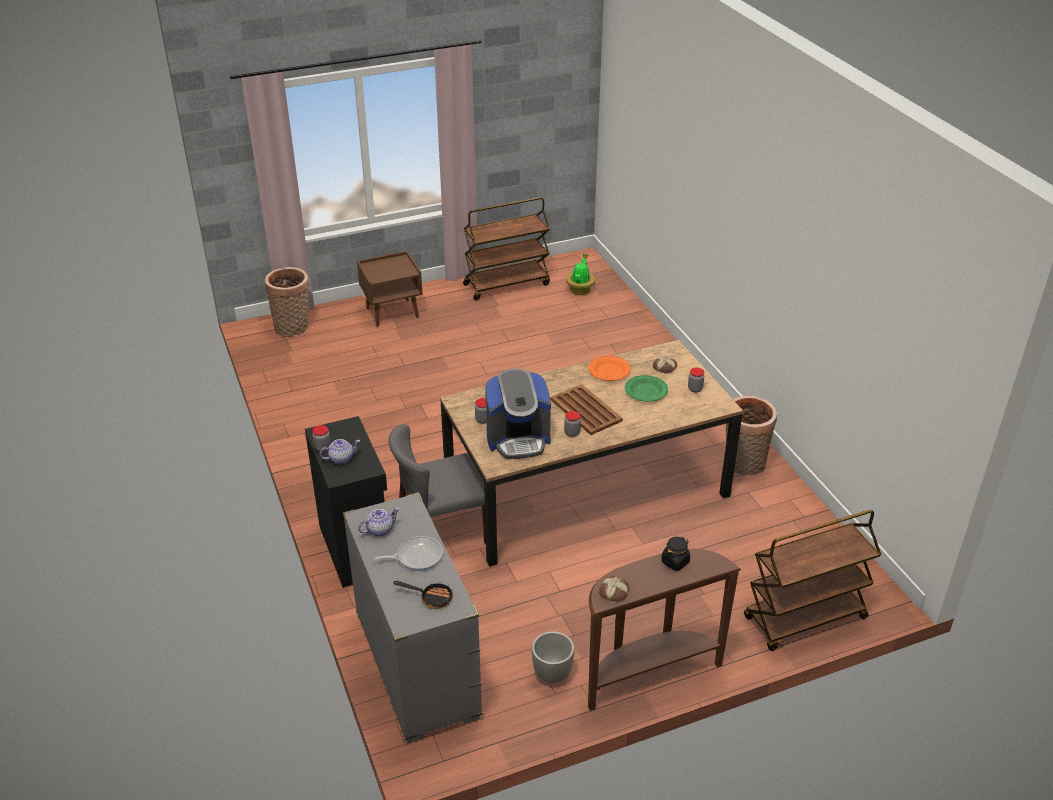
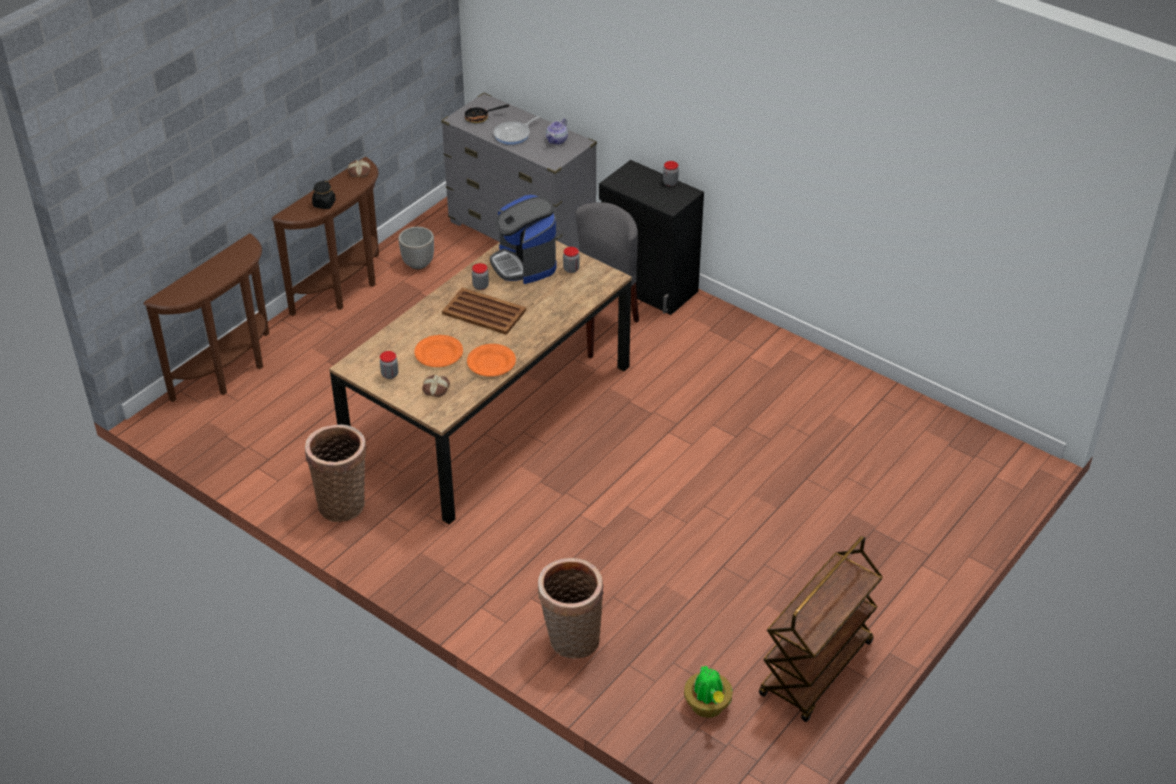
camera: 150 degrees right, 5 degrees up
(293, 328) = (986, 475): basket -> basket (571, 640)
(341, 458) = (646, 181): teapot -> none
(392, 312) = (905, 549): brown nightstand -> none
(518, 439) = (524, 264): coffee machine -> coffee machine turned 75 degrees counterclockwise
(645, 391) = (439, 353): green plate -> orange plate
(804, 619) = (231, 372): brown cart -> brown console table

